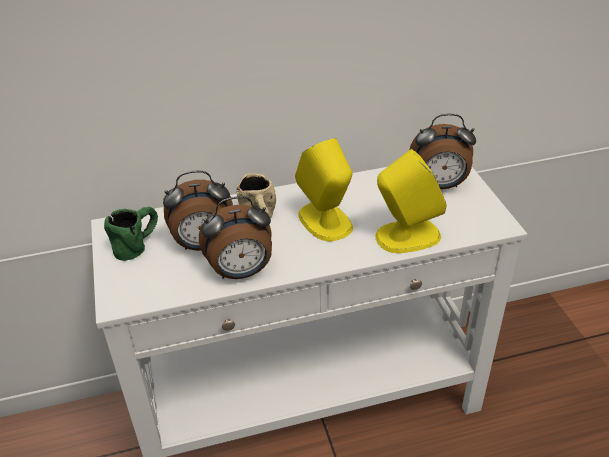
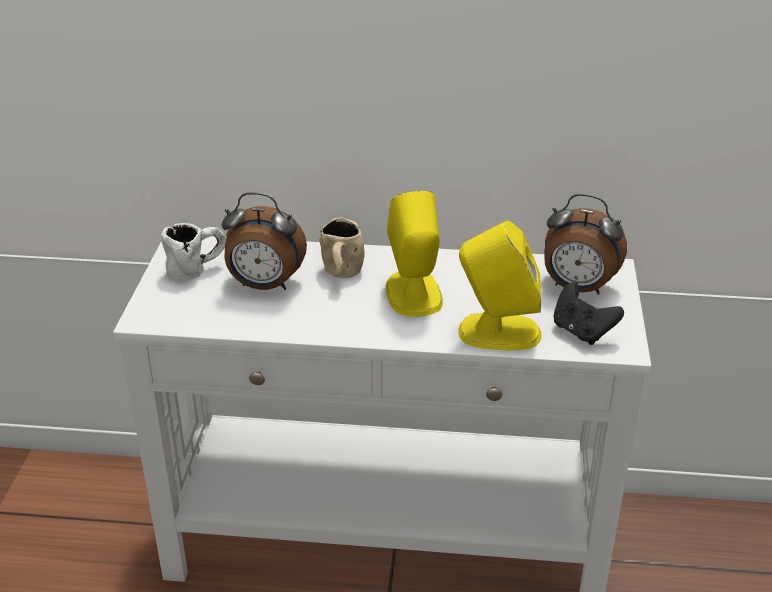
camera: 20 degrees right, 5 degrees down
(138, 244) = (197, 269): green mug -> white mug
(241, 272) = (287, 322): alarm clock -> none
(464, 219) = (582, 332): none -> black game controller

